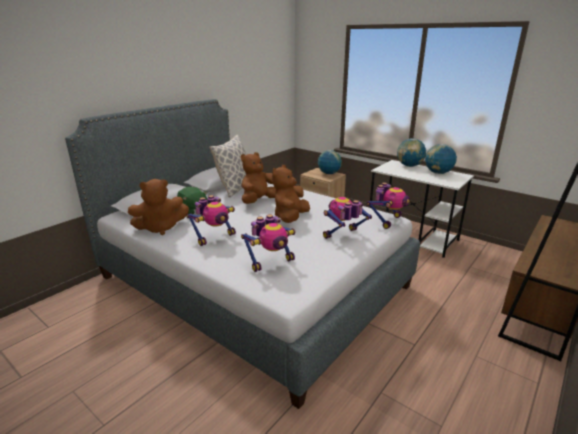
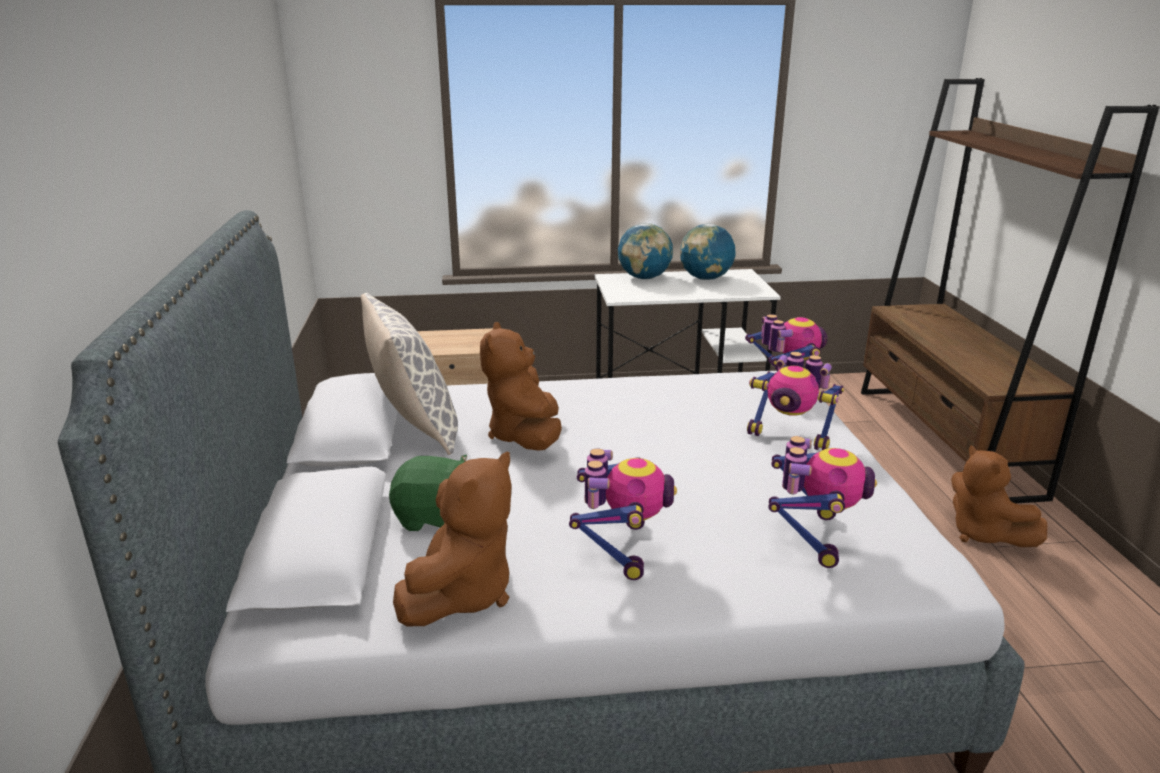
camera: 45 degrees left, 0 degrees up
(290, 218) = (652, 443): brown plush toy -> brown plush toy (983, 534)
(329, 173) = (460, 336): globe -> none
(343, 236) = (790, 437): toy robot -> toy robot turned 75 degrees counterclockwise

